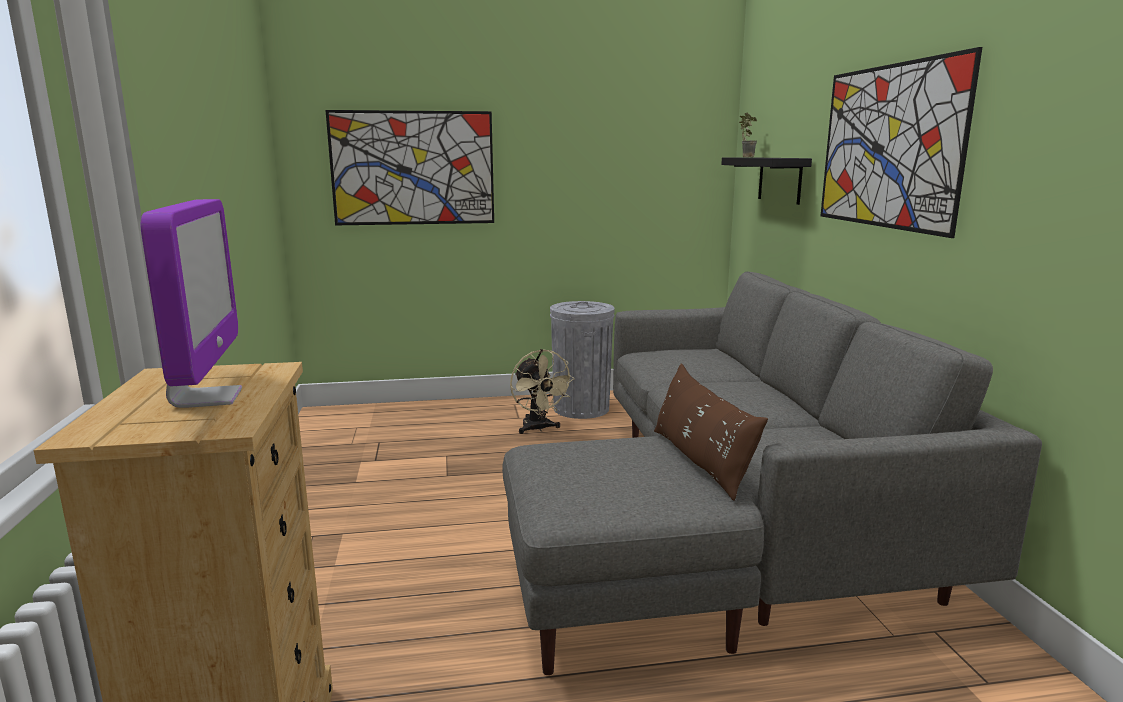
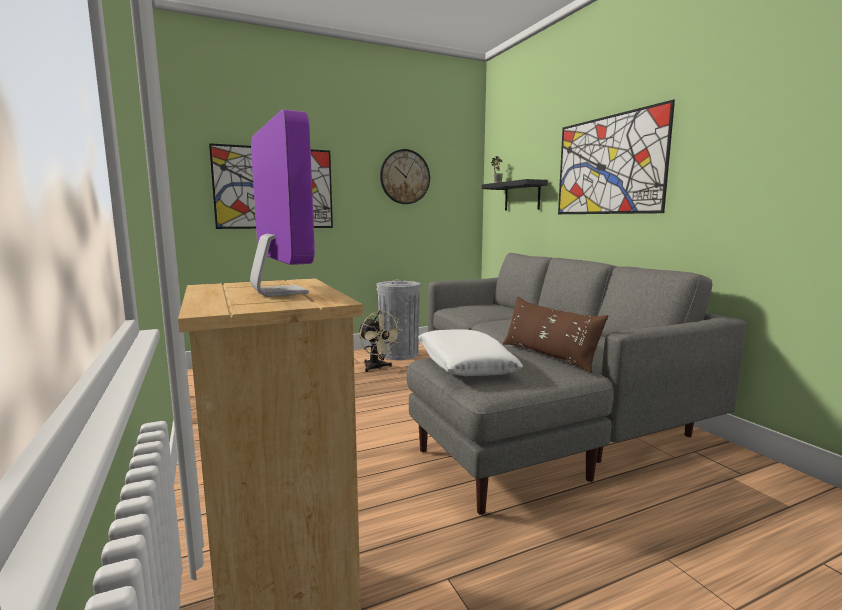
camera: 15 degrees left, 5 degrees down
(567, 464) = (464, 364): none -> white pillow
(605, 145) = (404, 177): none -> wall clock

